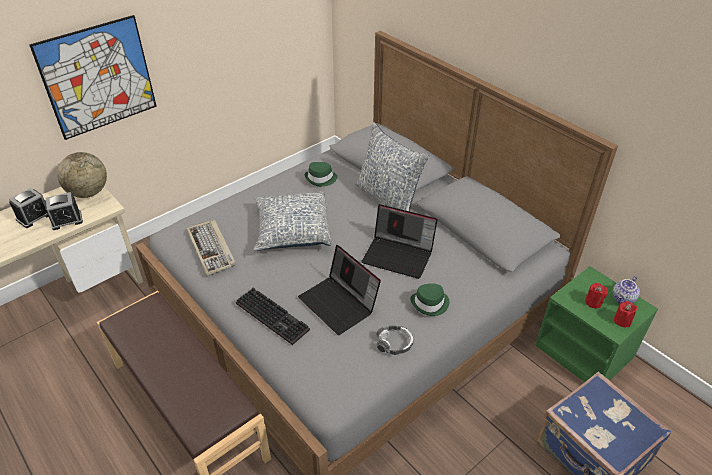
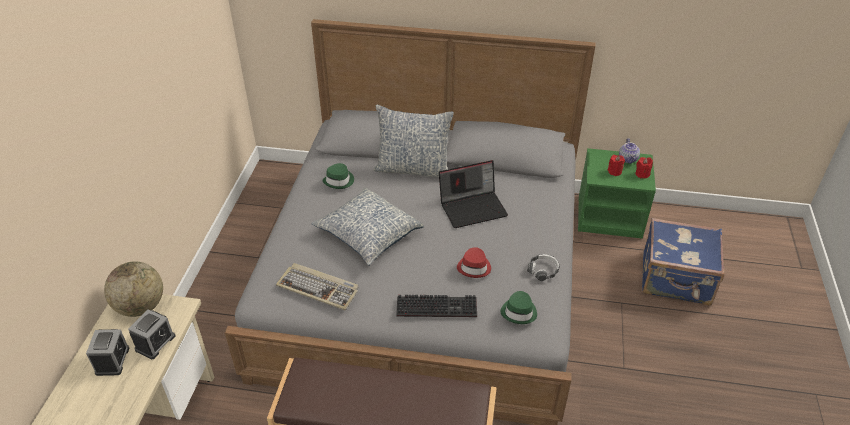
camera: 40 degrees left, 0 degrees up
(98, 78) = (102, 174): picture -> none
(339, 304) = (474, 267): laptop -> red hat
(430, 303) = (534, 229): green hat -> green hat (519, 312)

